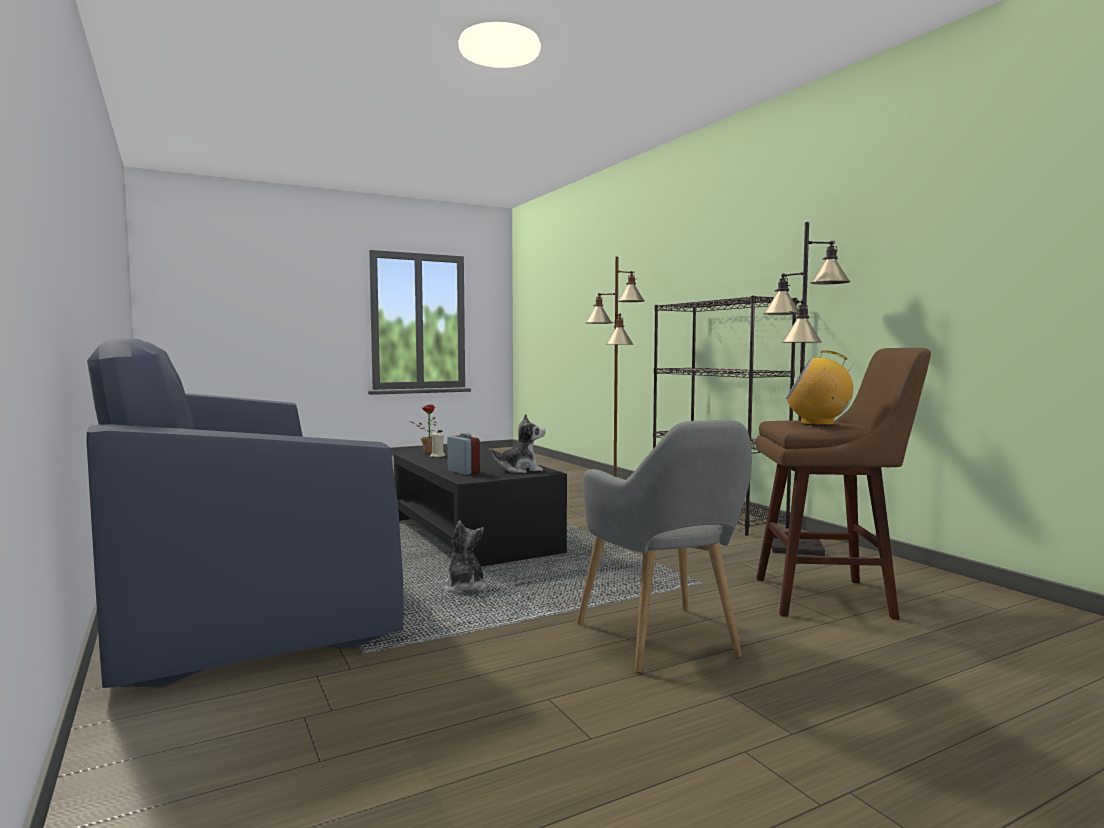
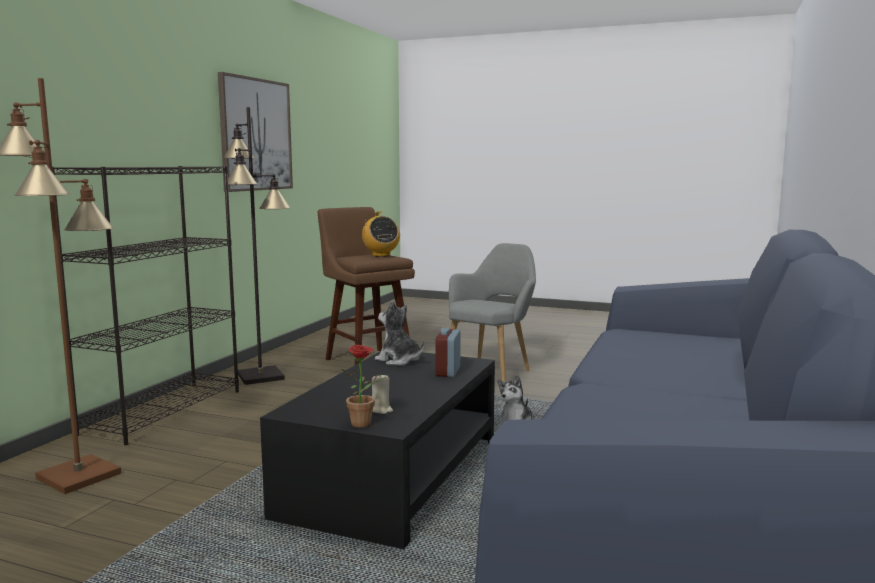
camera: 130 degrees left, 5 degrees up
(943, 241) = (256, 135): none -> picture

